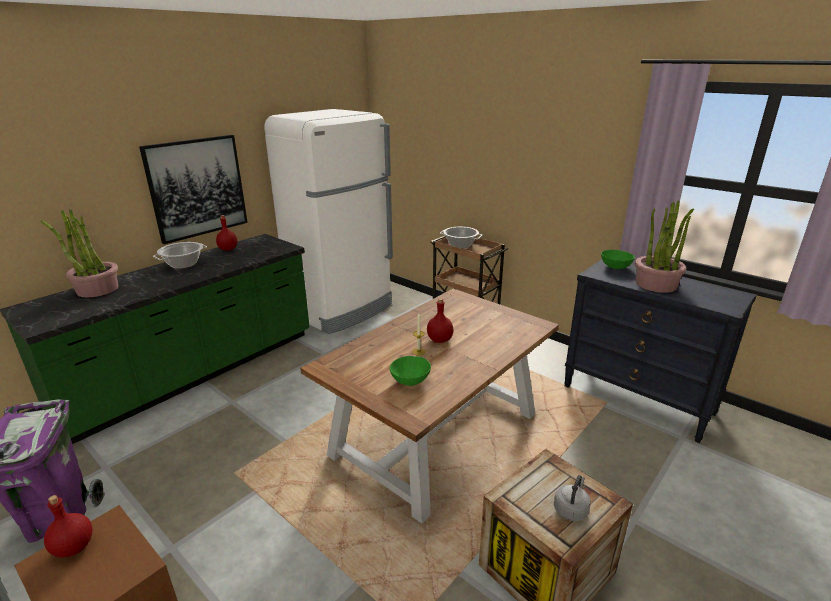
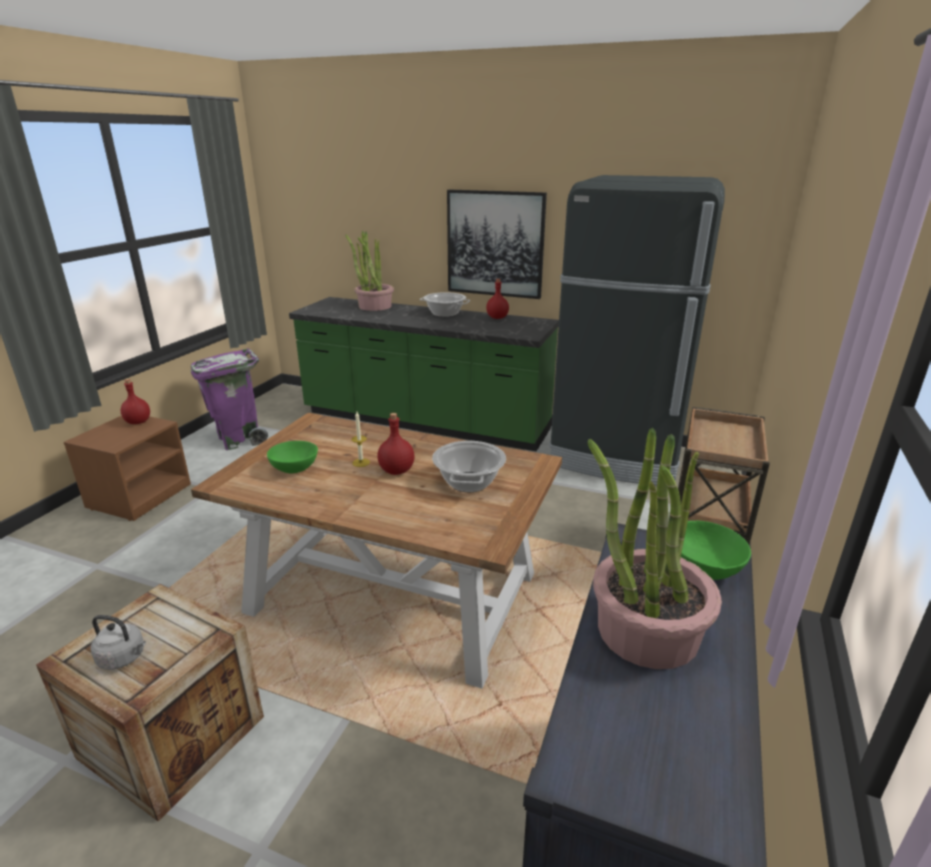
camera: 70 degrees right, 0 degrees up
(342, 309) = (617, 457): white fridge -> black fridge
(460, 245) = (724, 433): cooking pot -> cooking pot (468, 482)

